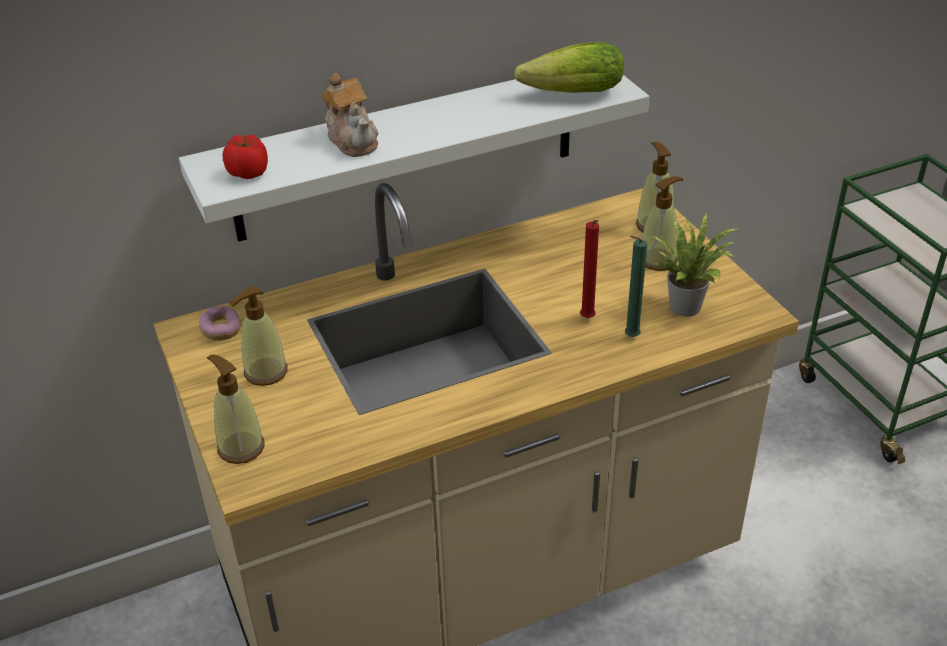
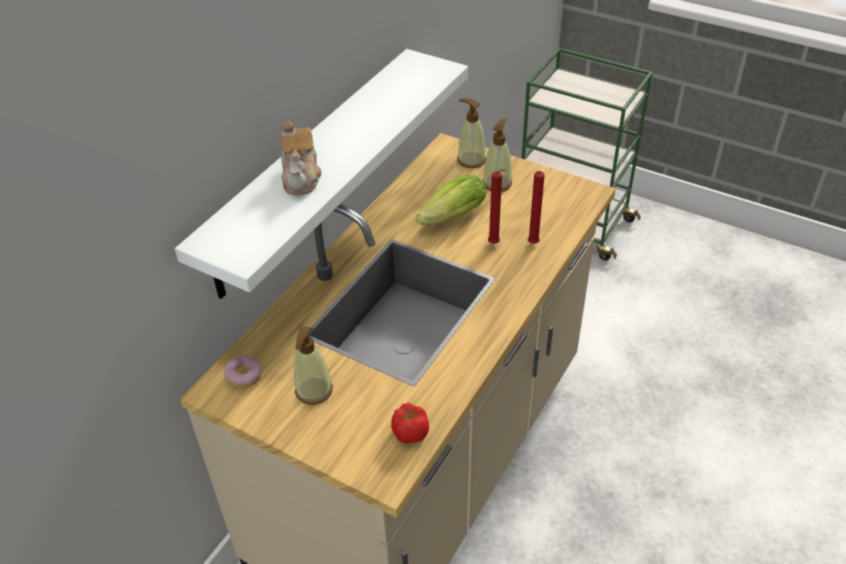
camera: 35 degrees left, 5 degrees up
(241, 447) = (356, 455): soap dispenser -> none
(249, 172) = (251, 236): tomato -> tomato (410, 432)
(353, 140) = (301, 177): teapot -> teapot turned 60 degrees clockwise
(567, 94) = (414, 84): lettuce -> lettuce (449, 218)
(629, 337) = (532, 244): green candle -> red candle
(687, 305) = (544, 206): potted plant -> none

